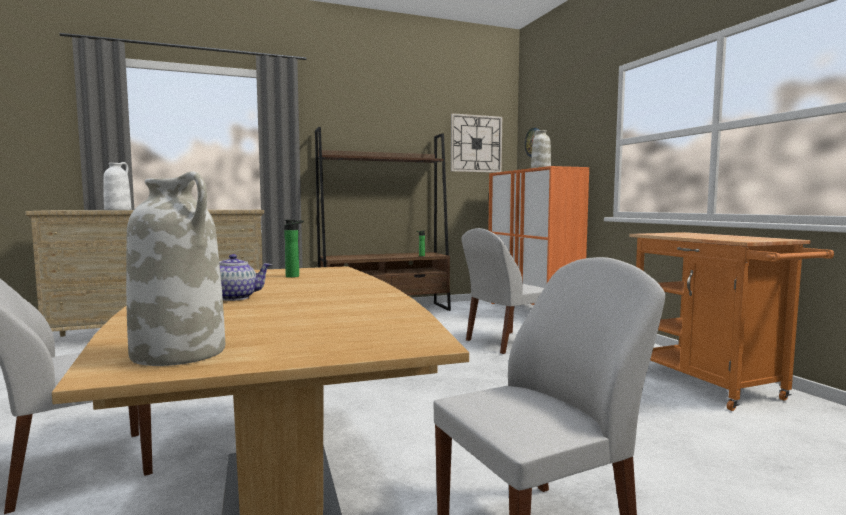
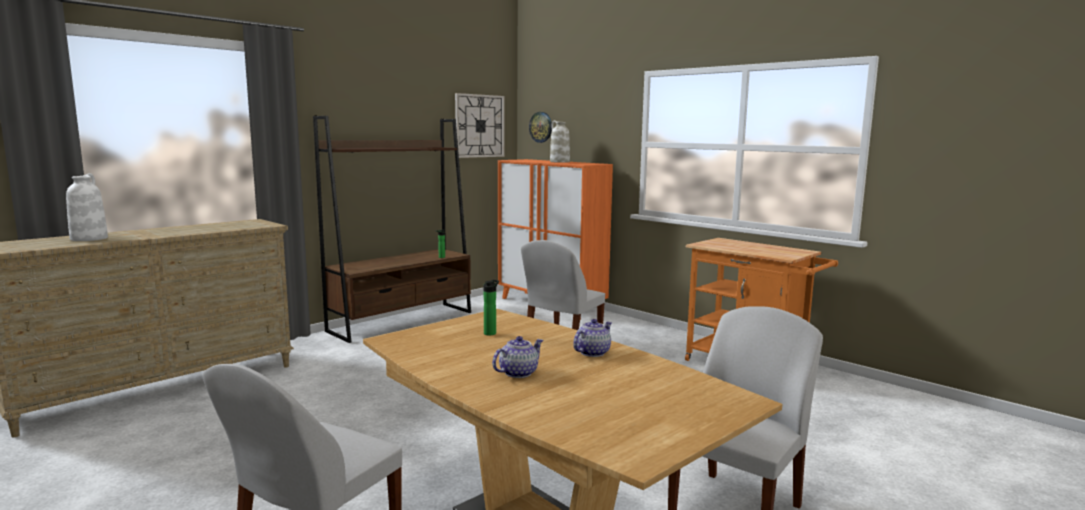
camera: 25 degrees left, 5 degrees up
(180, 353) = (635, 438): white vase -> none
(350, 293) = (592, 352): none -> teapot

